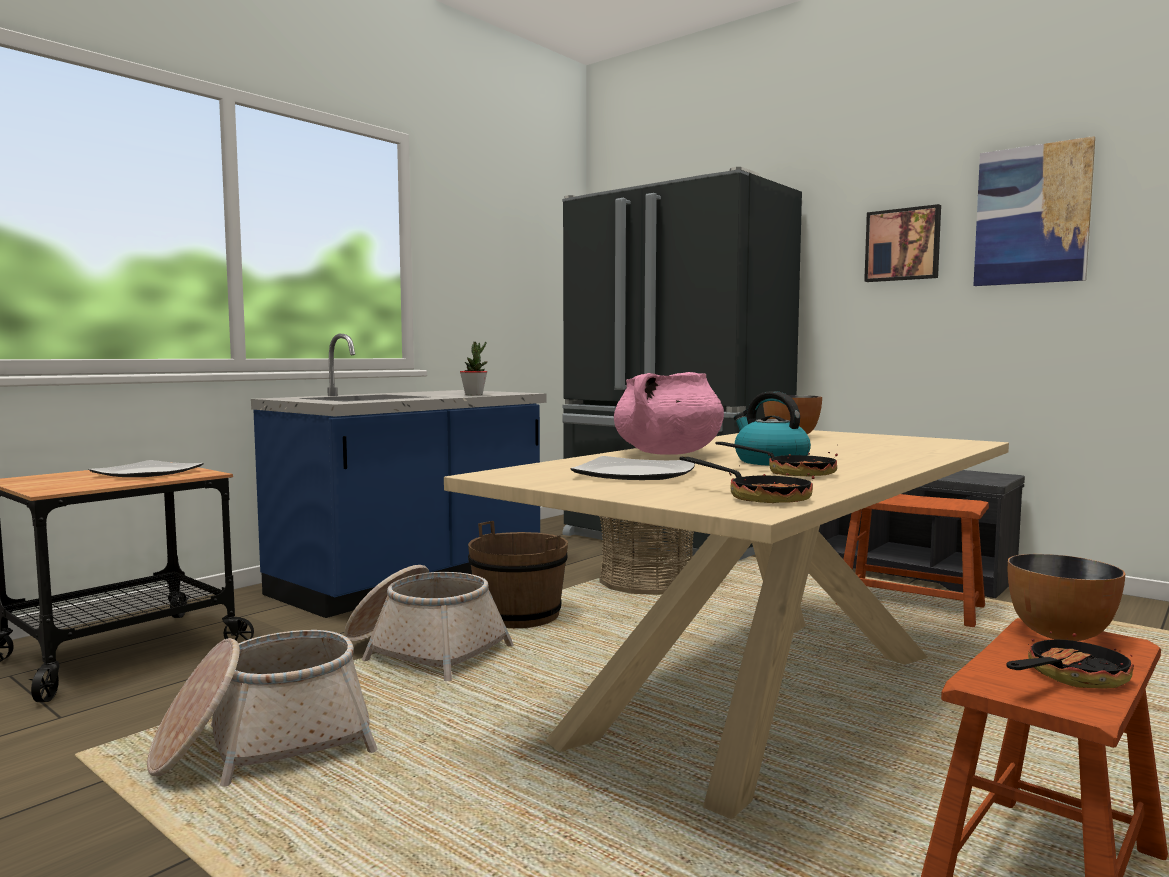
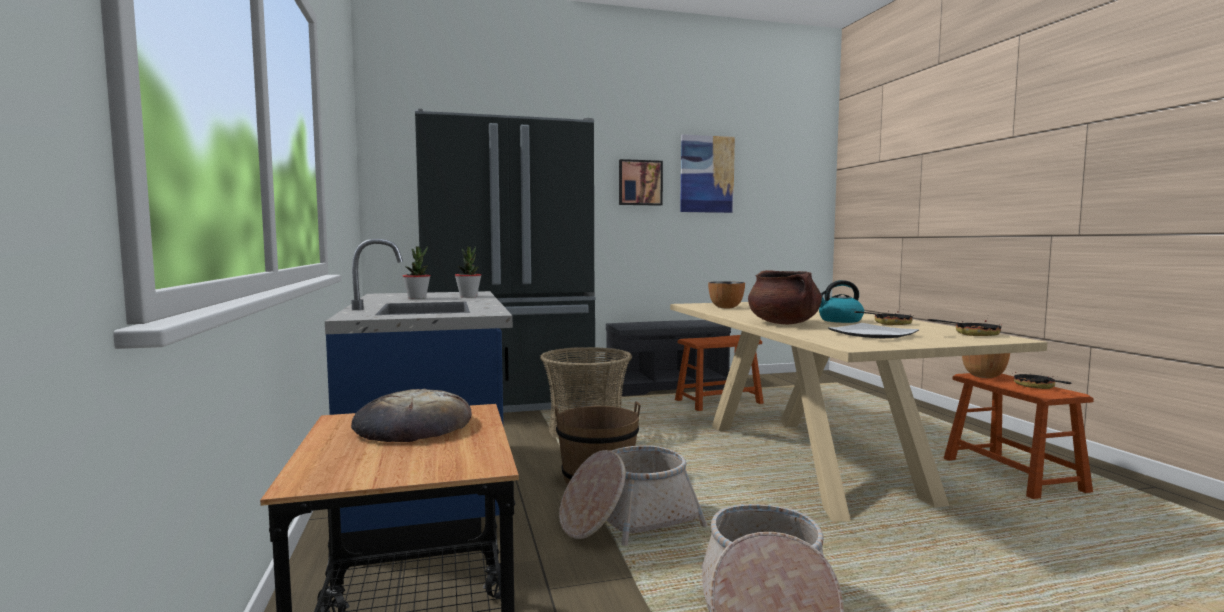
camera: 55 degrees left, 0 degrees up
(148, 473) = (413, 426): plate -> bread
(439, 393) = (417, 298): none -> potted plant
(667, 453) = (784, 323): pink cooking pot -> brown cooking pot

